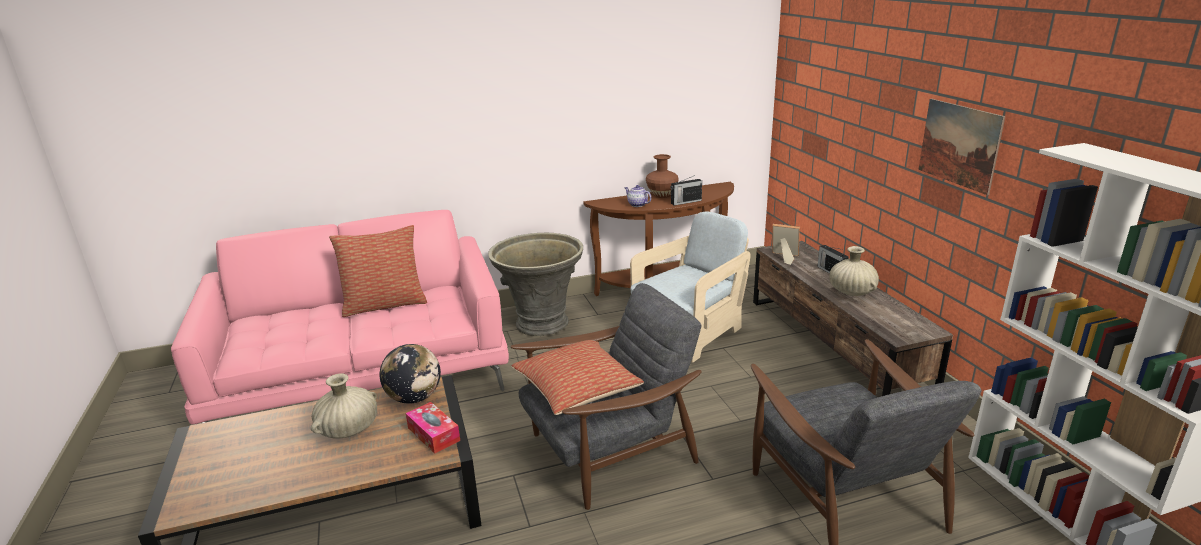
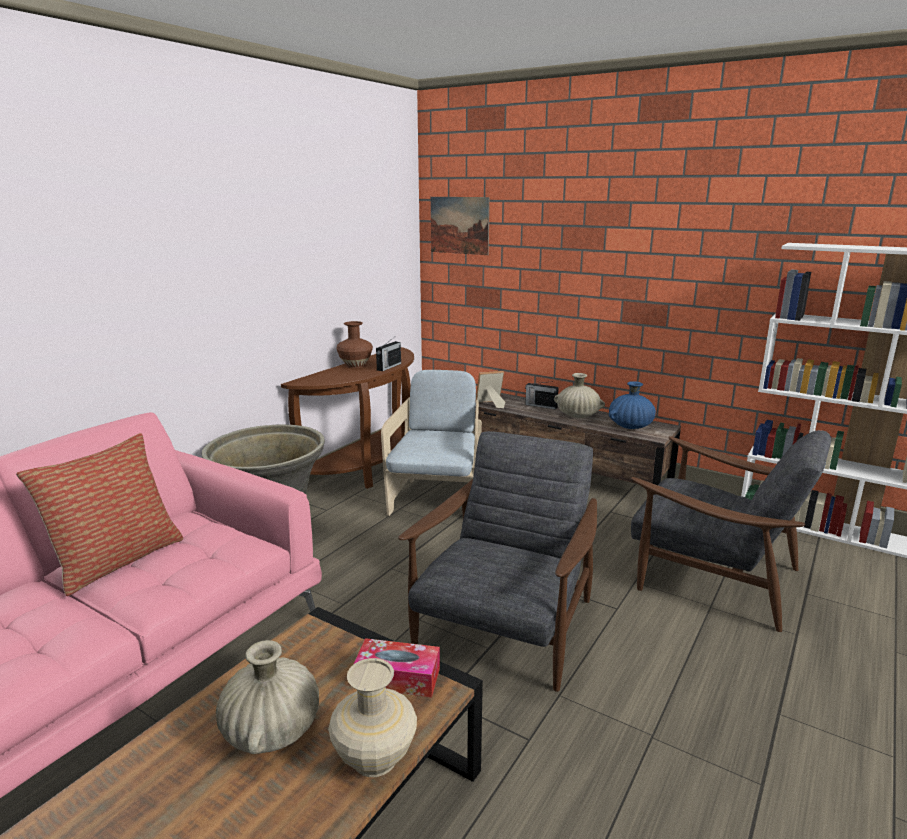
camera: 40 degrees left, 5 degrees down
(370, 467) = (375, 758): none -> beige vase
(414, 398) = (309, 651): globe -> none
(577, 388) = (482, 563): pillow -> none
(637, 204) = (345, 376): teapot -> none
(889, 319) = (630, 426): none -> blue vase
(959, 145) = (661, 266): picture -> picture (459, 225)

